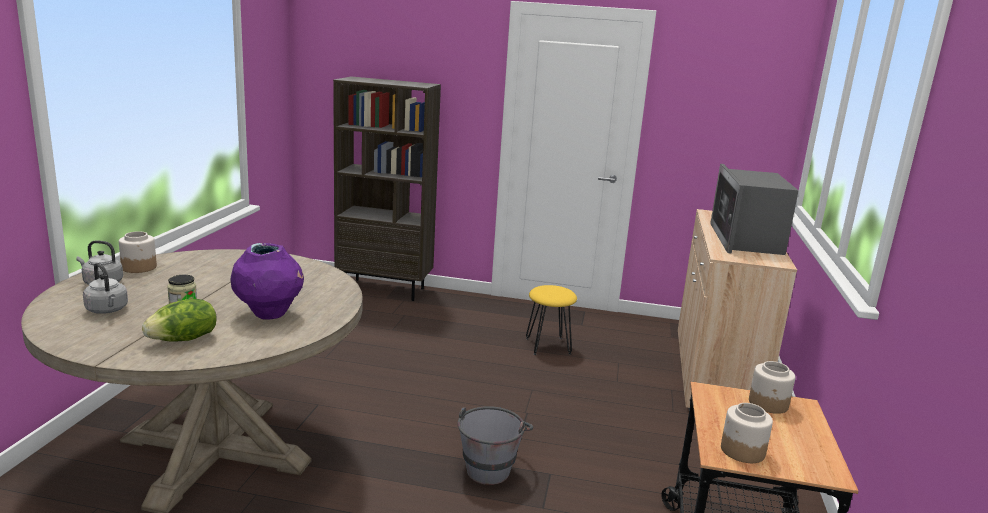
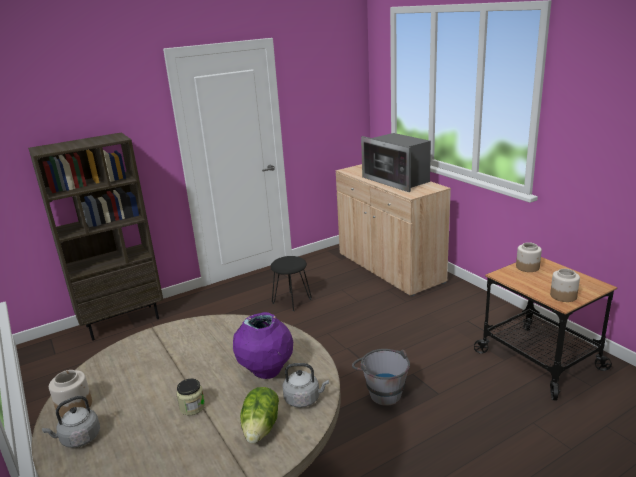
camera: 40 degrees left, 5 degrees up
(107, 310) = (148, 452): grey kettle -> grey kettle (304, 399)
(548, 346) = (292, 301): yellow stool -> black stool

